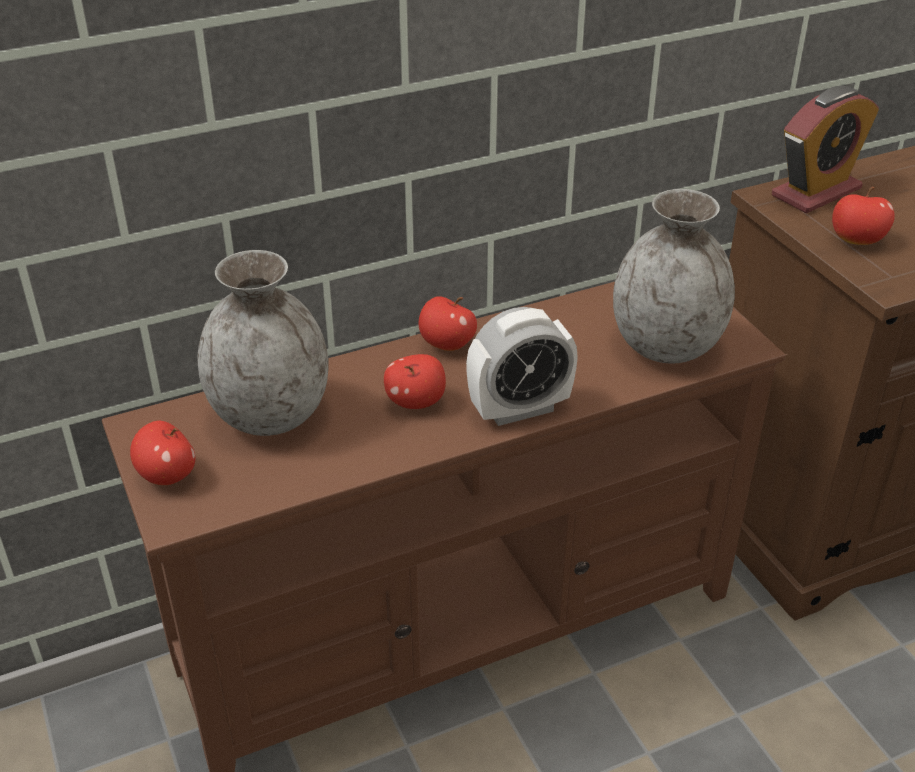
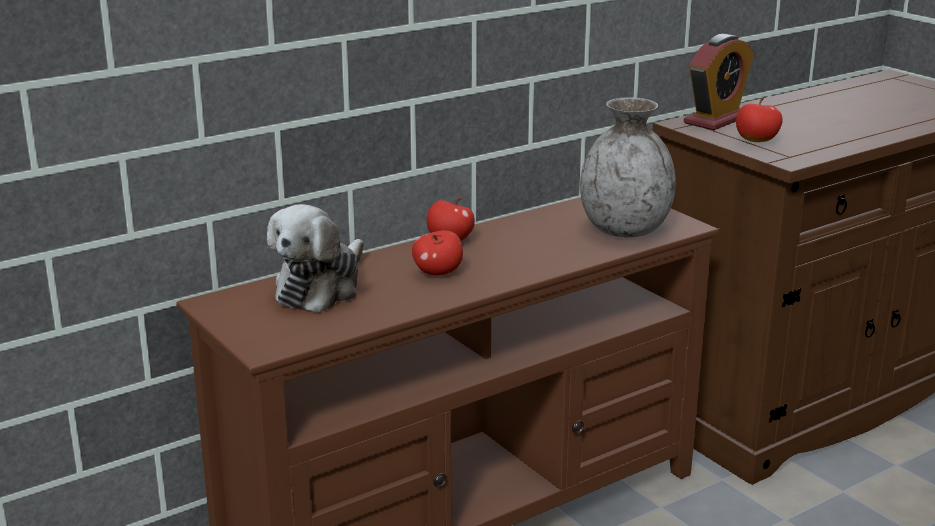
camera: 10 degrees left, 15 degrees down
(167, 475) = (248, 326): apple -> none
(271, 414) = (321, 288): grey vase -> plush toy
(519, 409) = (523, 270): alarm clock -> none

